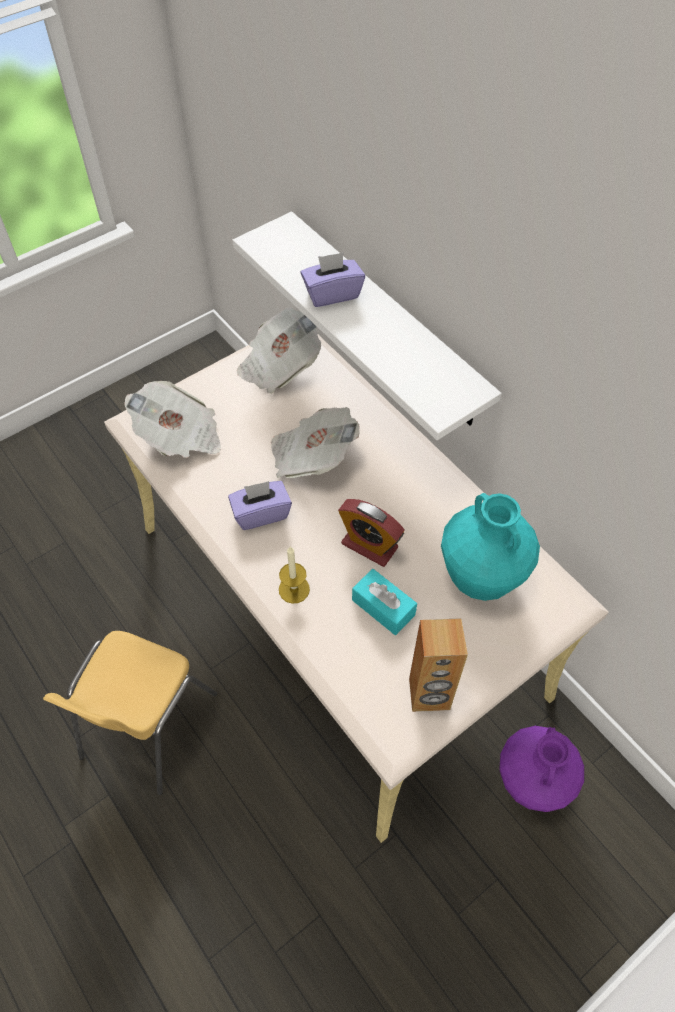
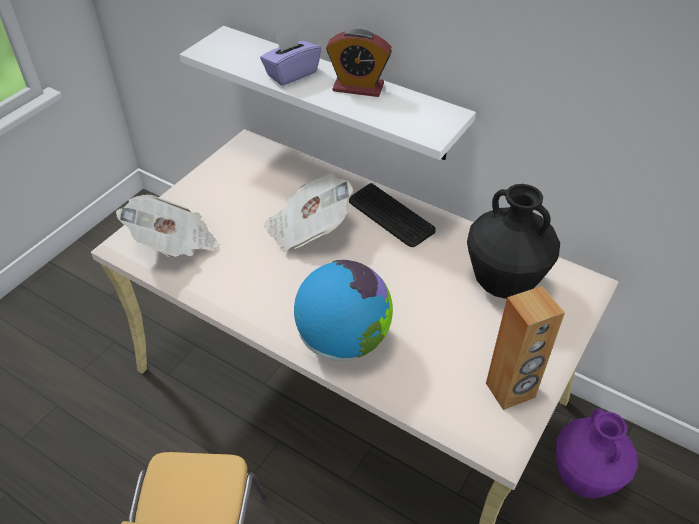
camera: 20 degrees left, 10 degrees down
(261, 513) = (282, 286): purple tissue box -> none
(279, 366) = (244, 167): newspaper -> none
(294, 589) = (343, 340): candle -> globe
(369, 545) = (394, 285): alarm clock -> alarm clock (358, 87)
(383, 607) = (432, 331): turquoise tissue box -> none
(401, 465) = (390, 216): none -> keyboard
(481, 578) = (504, 284): turquoise vase -> black vase

